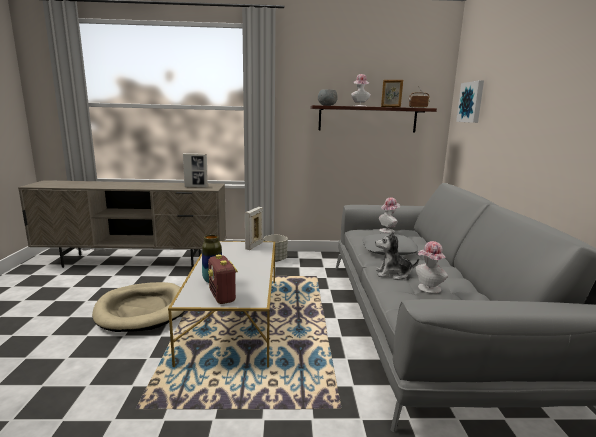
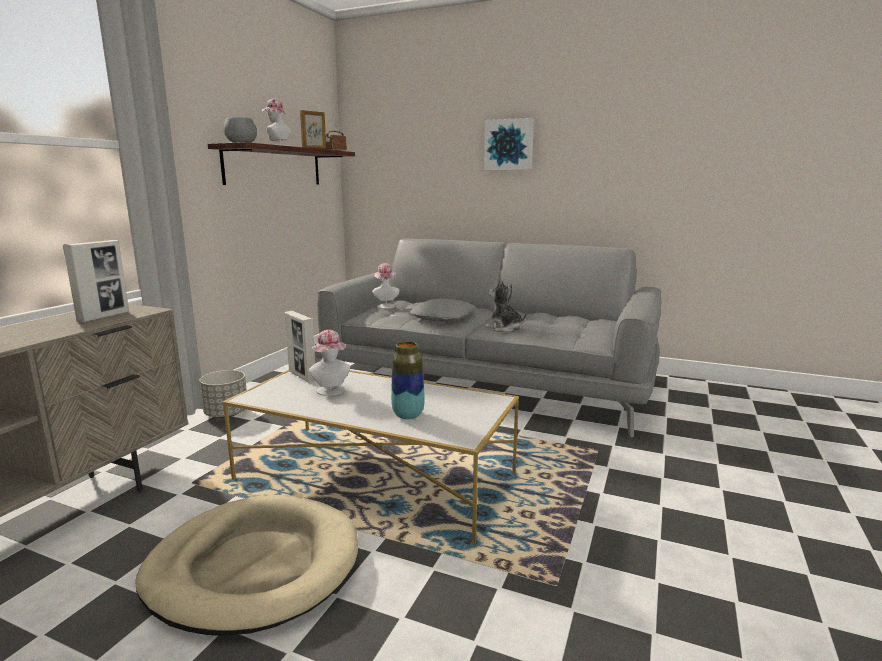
camera: 65 degrees left, 0 degrees up
(222, 296) = (467, 415): radio -> none
(393, 274) = (504, 328): plush toy -> plush toy turned 105 degrees clockwise
(428, 289) = (550, 325): hat -> hat (331, 391)
(471, 102) = (388, 145): picture -> picture (509, 145)

